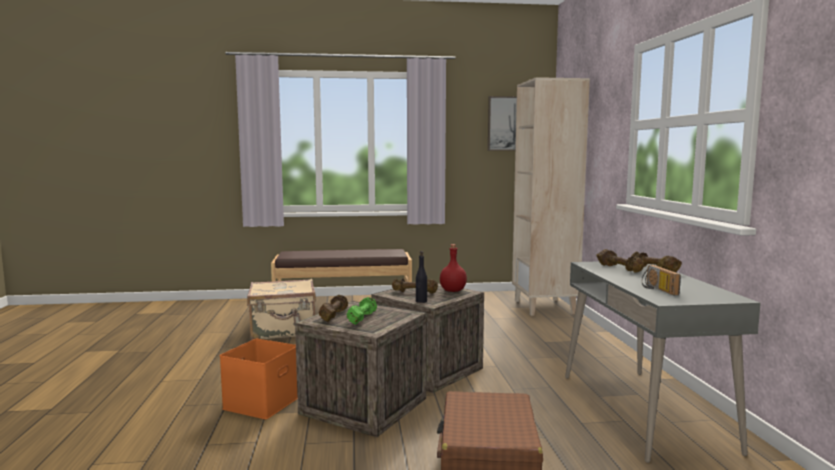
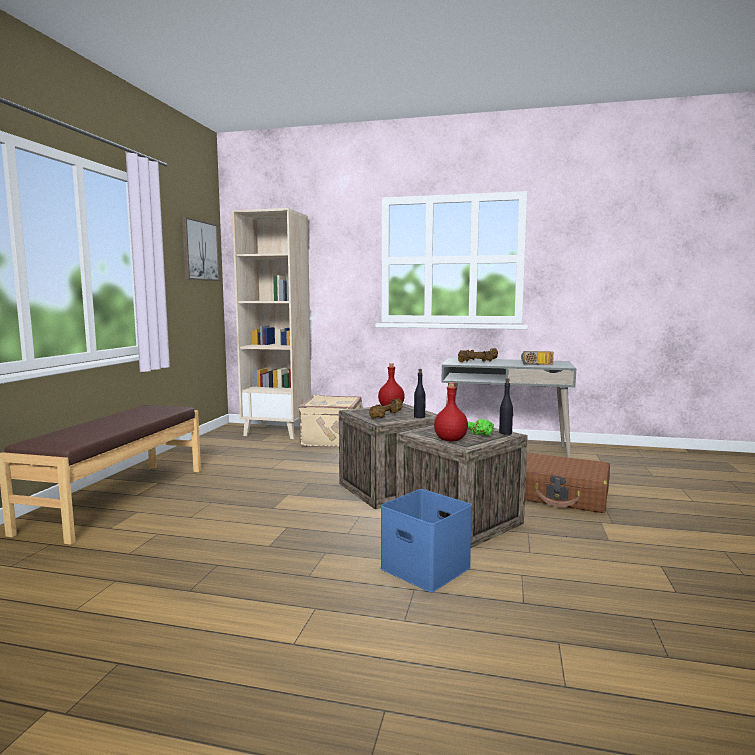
camera: 70 degrees left, 0 degrees up
(262, 403) = (427, 568): orange storage box -> blue storage box
(284, 331) = (175, 541): beige suitcase -> beige suitcase (333, 440)
(333, 315) = (450, 440): brown dumbbell -> red bottle
(377, 330) = (505, 433): none -> black bottle

